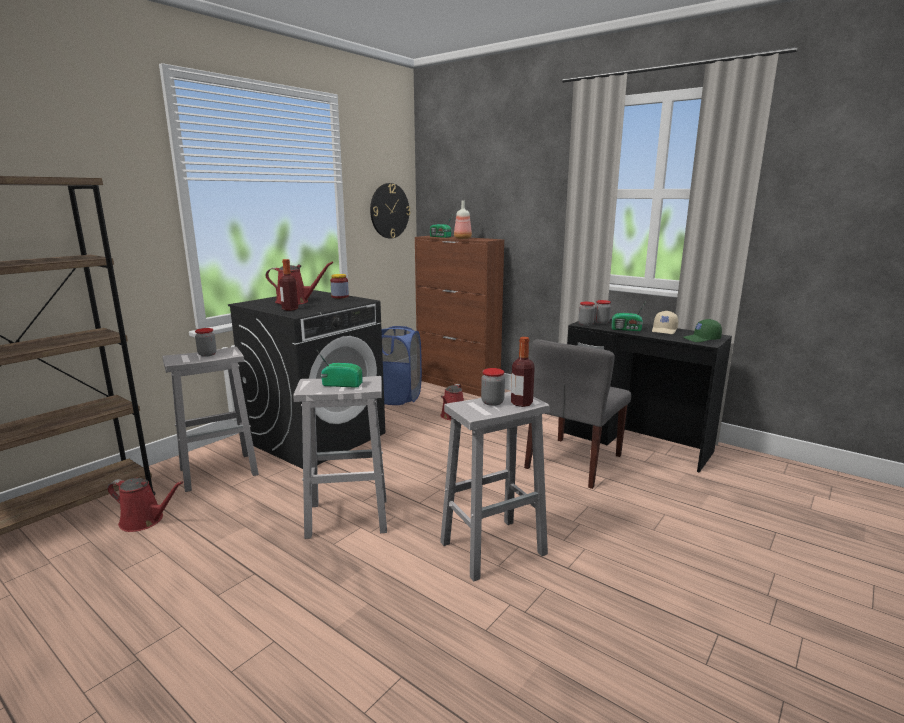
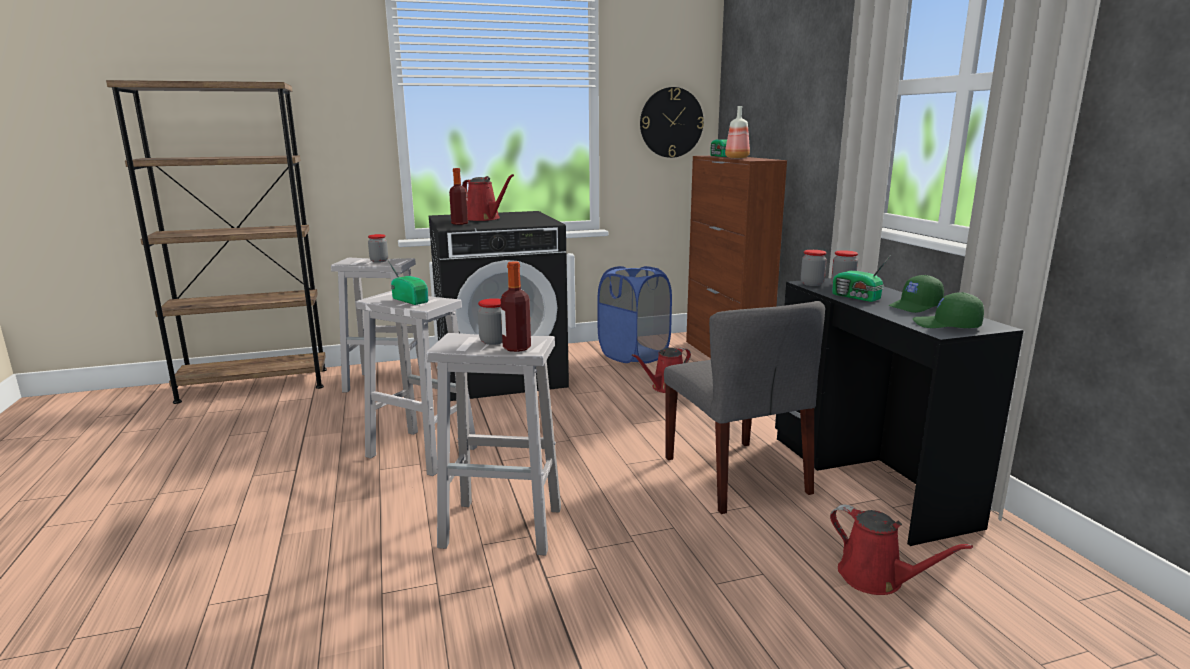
camera: 35 degrees right, 0 degrees up
(145, 521) = (289, 405): red watering can -> red watering can (876, 578)
(340, 296) = (539, 218): jar -> none
(574, 462) = (736, 475): grey chair -> grey chair turned 90 degrees counterclockwise
(664, 330) = (915, 307): beige cap -> green cap

